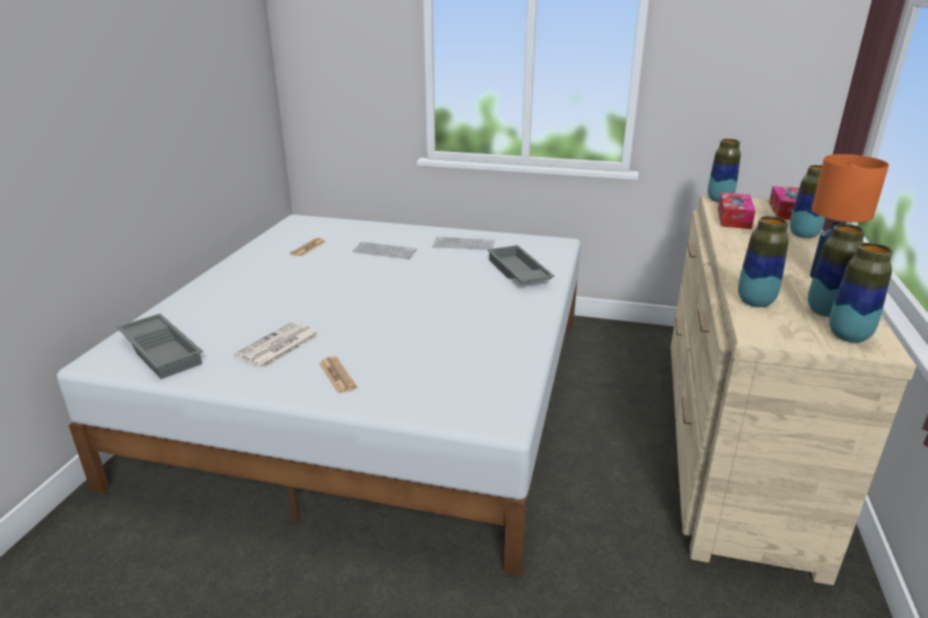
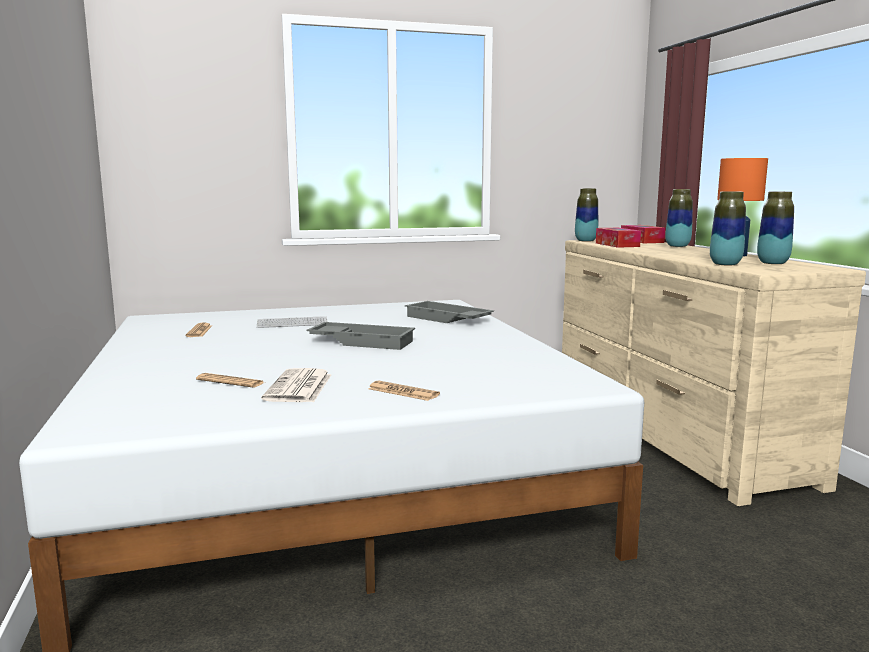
camera: 30 degrees left, 15 degrees down
(163, 351) = (158, 413): grey tray -> grey tray (363, 342)
(246, 324) = (230, 381): none -> newspaper
(463, 244) = (365, 312): keyboard -> none
(848, 336) = (809, 267): vase -> none

